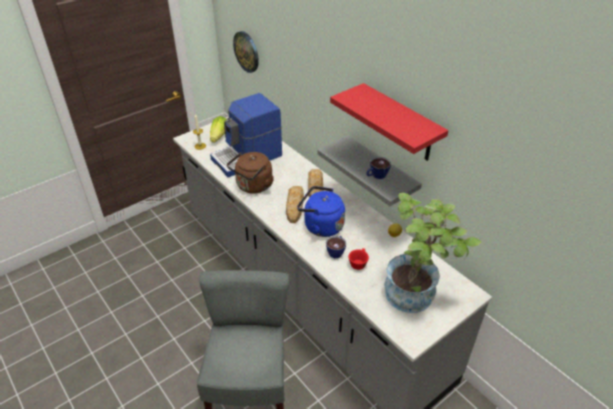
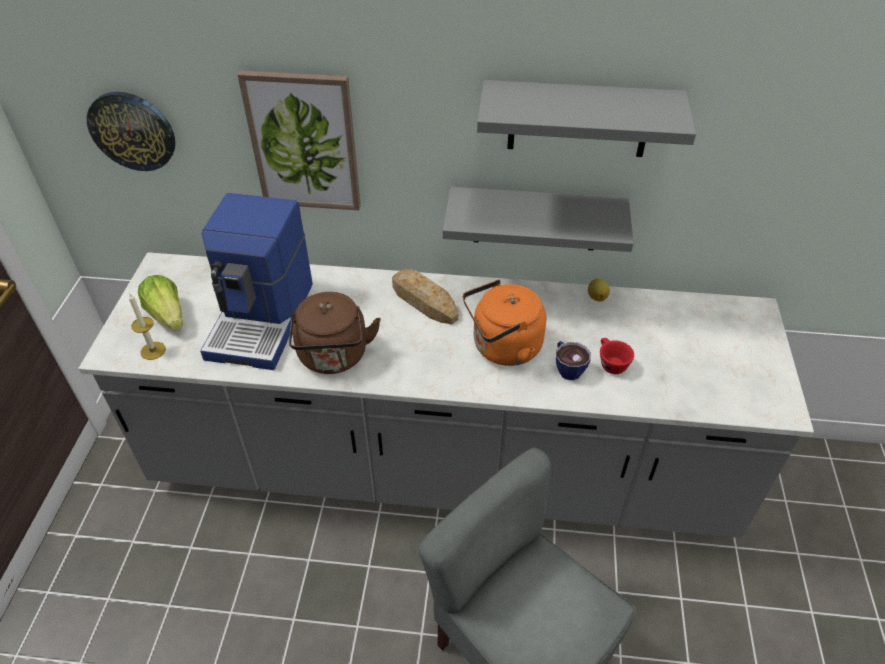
camera: 45 degrees left, 5 degrees up
(294, 206) = (432, 345): bread -> none
(298, 84) = (304, 142): none -> picture
(321, 226) = (503, 348): blue kettle -> orange kettle
(376, 176) = (569, 221): cup -> none
(400, 123) = (578, 119): red shelf -> grey shelf
(416, 294) = (715, 352): potted plant -> none

